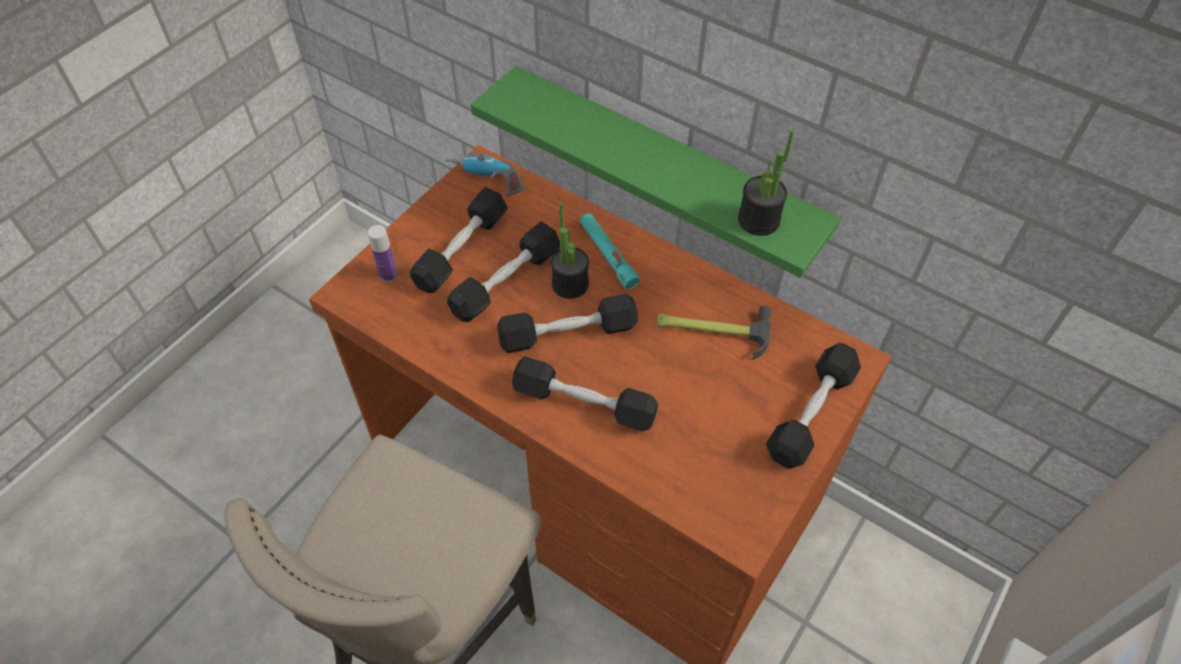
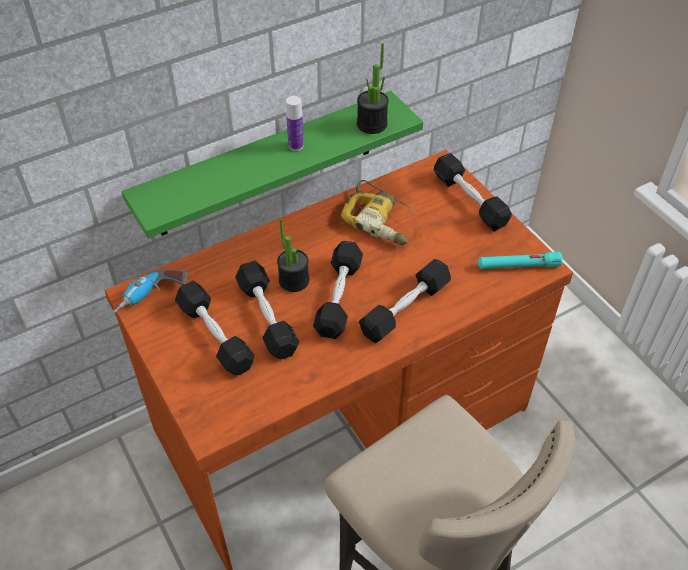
camera: 65 degrees left, 5 degrees down
(388, 275) = (209, 393): bottle -> bottle (296, 145)
(607, 254) = (279, 250): turquoise flashlight -> turquoise flashlight (518, 266)
(712, 330) = (380, 220): hammer -> power drill

